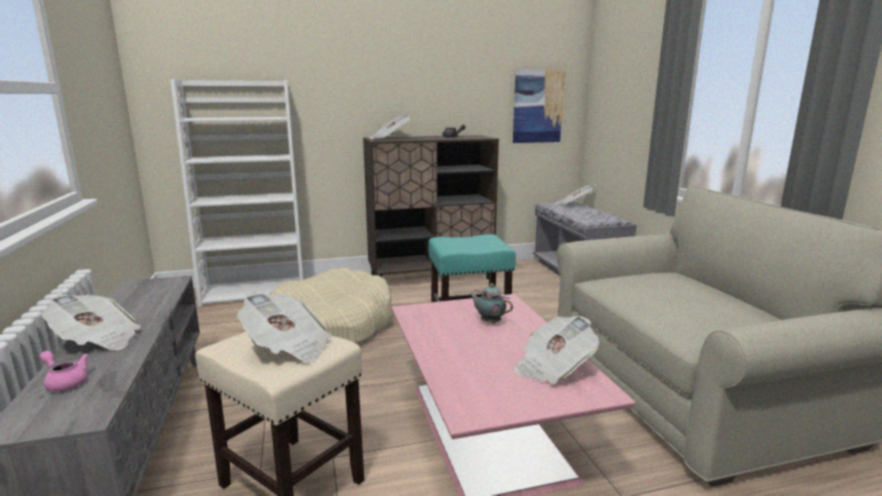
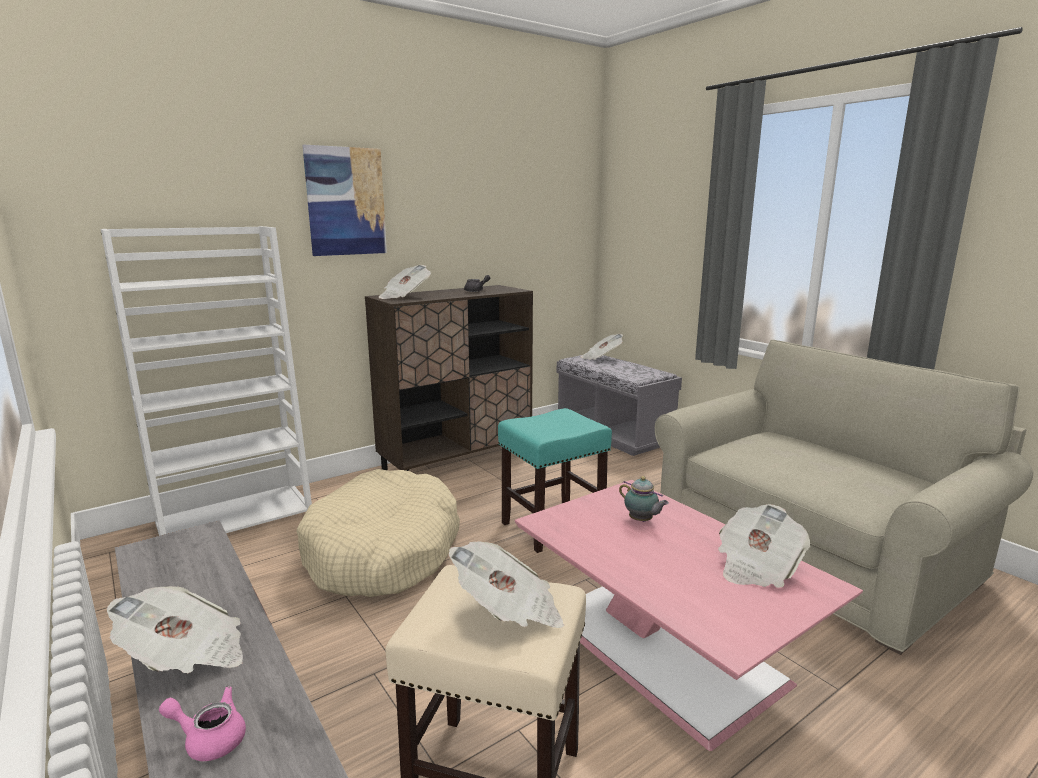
camera: 20 degrees left, 0 degrees up
(489, 322) = (641, 521): teapot -> teapot turned 150 degrees counterclockwise
(538, 106) = (555, 248): picture -> picture (346, 201)

